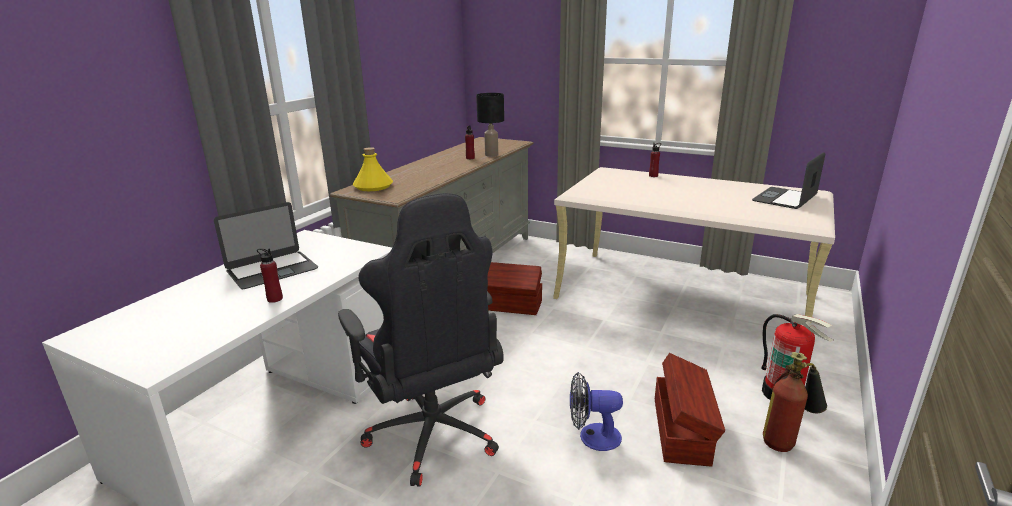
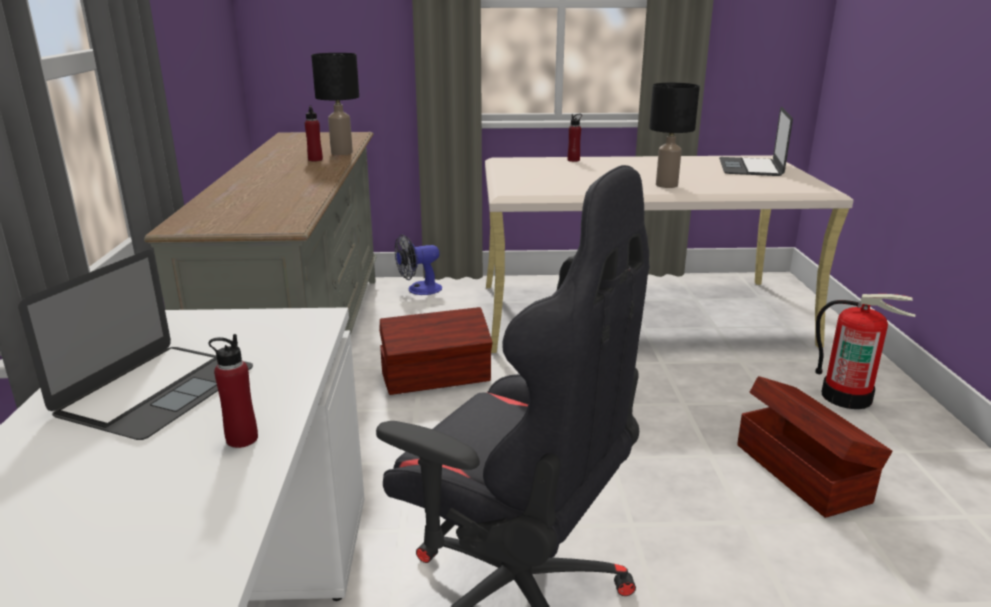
camera: 30 degrees left, 0 degrees up
(373, 186) = (215, 215): yellow bottle -> none
(592, 437) = (720, 518): fan -> fan (419, 290)
(689, 204) = (667, 185): none -> black table lamp
(788, 440) = (904, 446): fire extinguisher -> none

